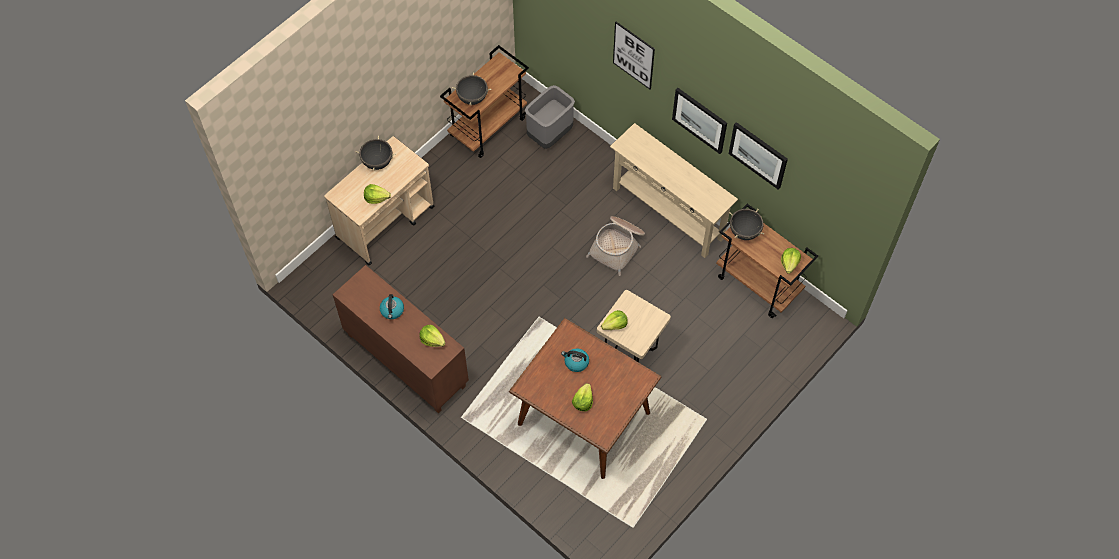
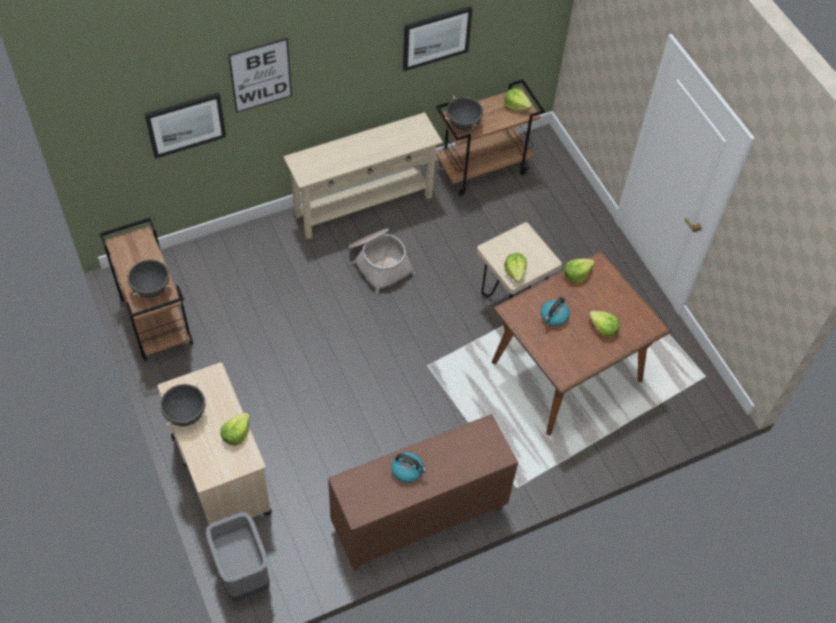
camera: 70 degrees left, 5 degrees down
(432, 339) = (466, 442): lettuce -> lettuce (576, 274)
(549, 134) = (204, 267): grey trash can -> grey trash can (242, 573)
(700, 120) = (360, 69): picture -> picture (185, 124)

